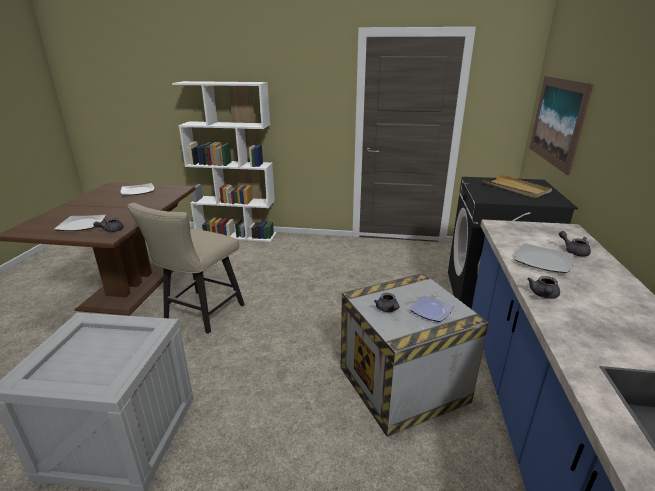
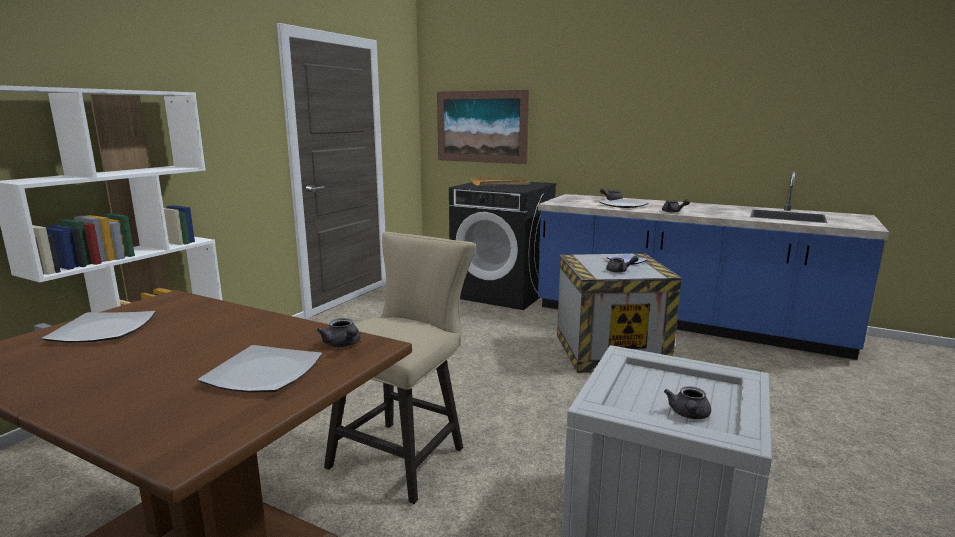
camera: 70 degrees left, 10 degrees down
(67, 362) = (688, 415): none -> grey teapot
(200, 314) = (404, 453): beige chair -> beige chair turned 105 degrees counterclockwise

